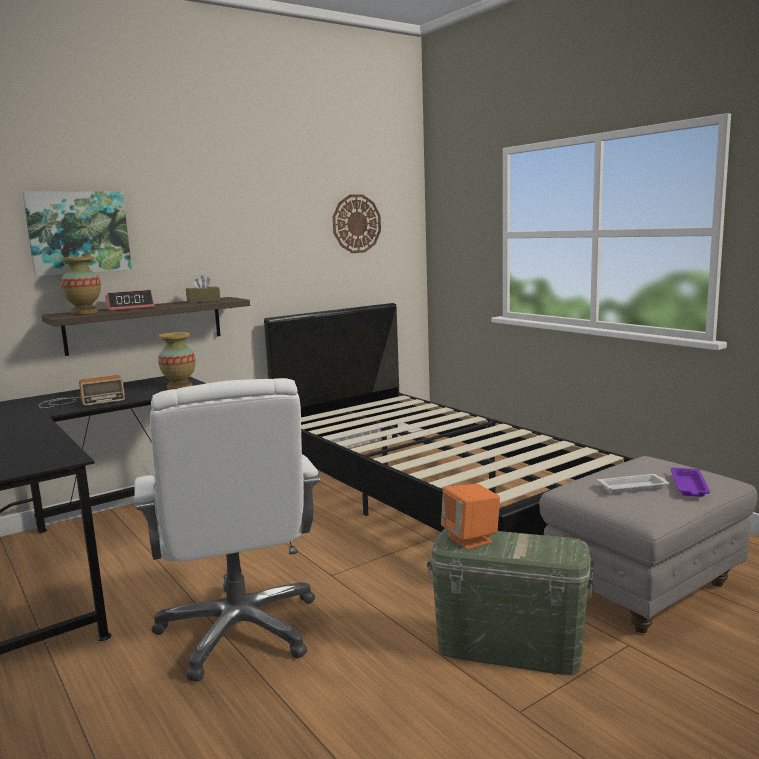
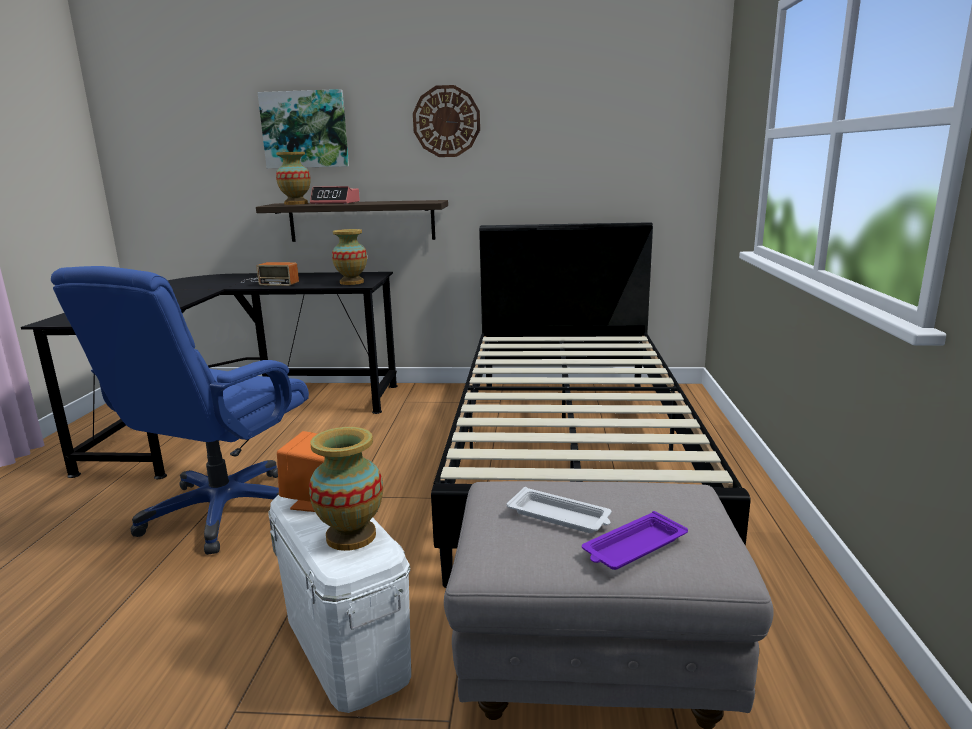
camera: 40 degrees right, 5 degrees up
(203, 301) = (405, 201): brown tissue box -> none
(240, 630) = (222, 511): white office chair -> blue office chair
(356, 224) = (613, 122): wall clock -> wall clock (446, 121)
(510, 647) = (346, 644): green storage box -> white storage box
(539, 544) = (351, 536): none -> vase

